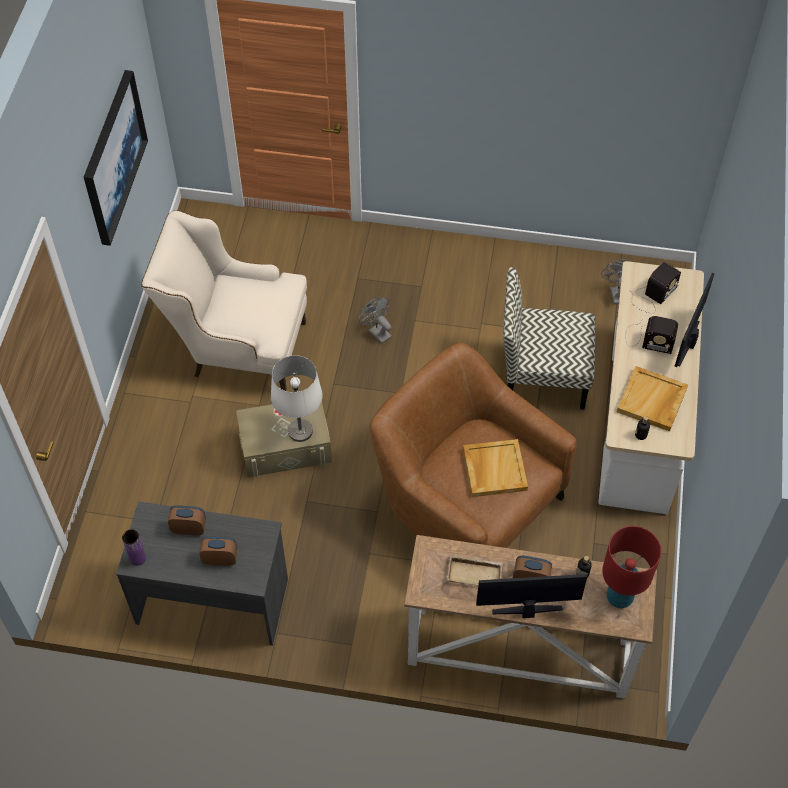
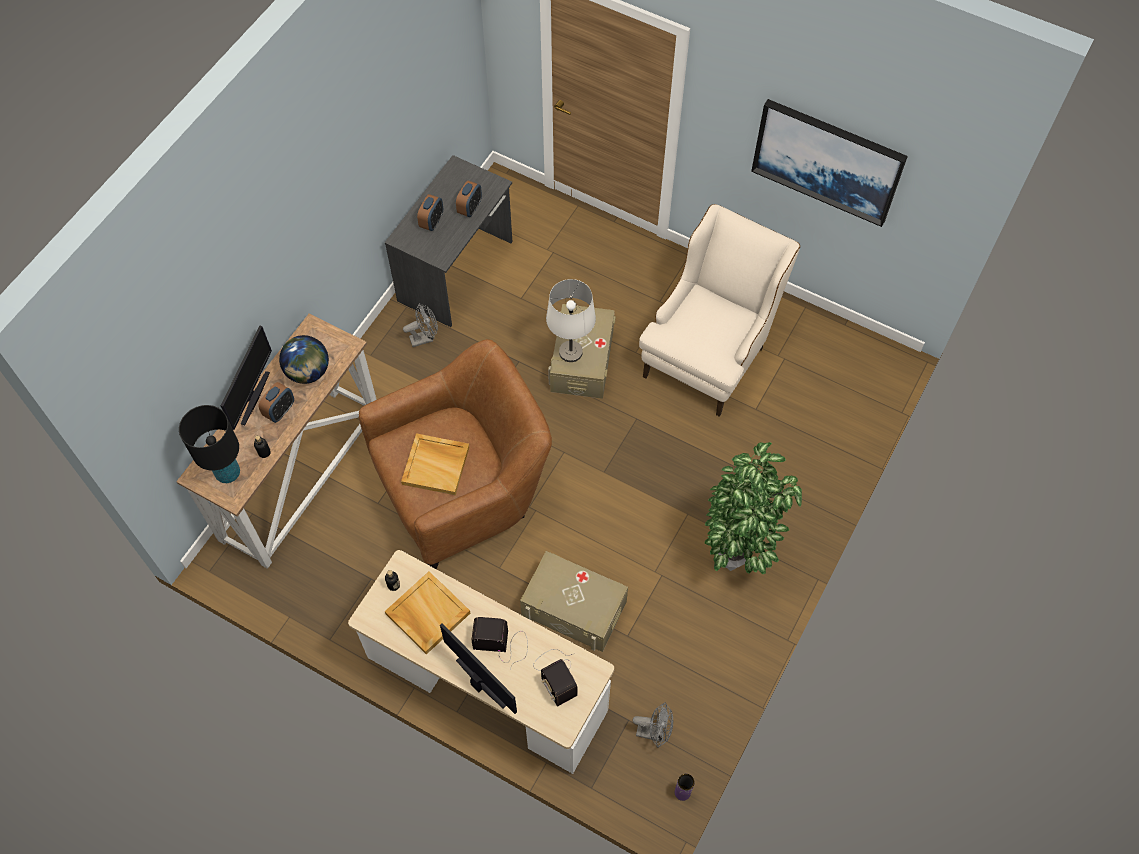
camera: 110 degrees right, 5 degrees up
(137, 558) = (459, 170): purple vase -> purple vase (682, 792)
(377, 332) = (685, 474): grey fan -> grey fan (425, 338)
(444, 278) = (734, 561): none -> potted plant
(475, 573) = (308, 372): beige tray -> globe
(542, 376) = (574, 608): chair -> beige storage box
(619, 596) = (228, 473): red table lamp -> black table lamp
(647, 339) = (502, 643): radio -> radio turned 60 degrees clockwise

